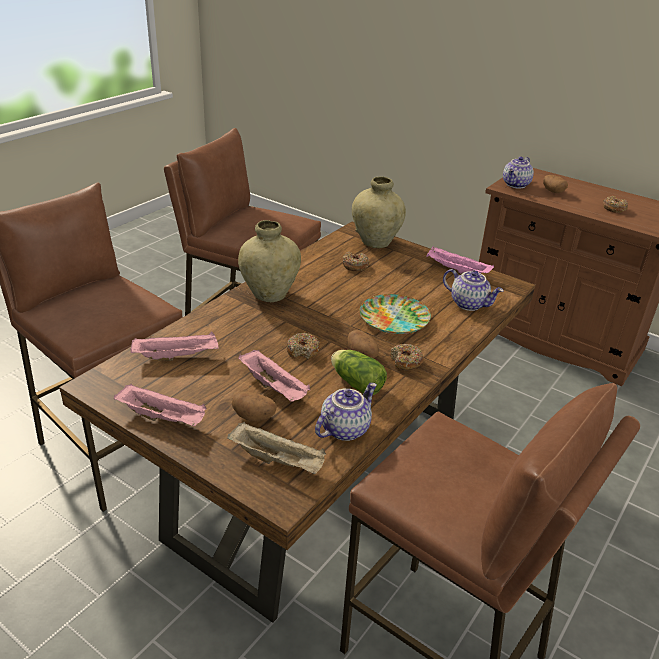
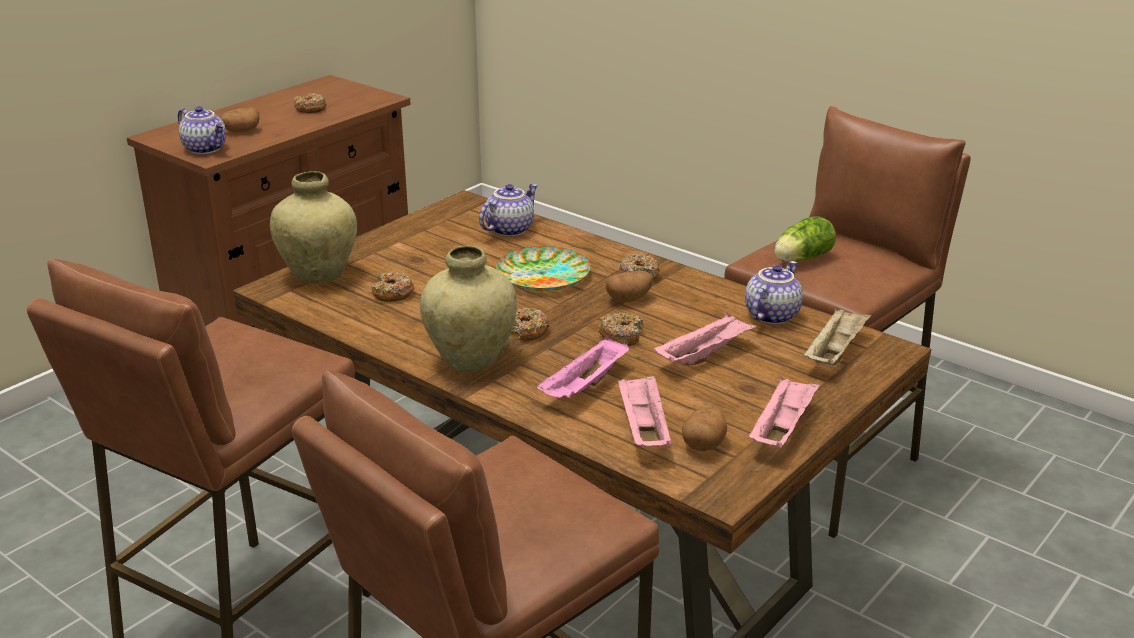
camera: 85 degrees left, 5 degrees down
(254, 417) = (764, 367): potato -> potato (704, 443)
(308, 313) = (527, 331): none -> donut
(344, 428) = (770, 315): teapot -> teapot turned 75 degrees clockwise
(355, 382) = (685, 305): lettuce -> lettuce (800, 259)
(456, 271) = (422, 229): pink tray -> pink tray (585, 387)

